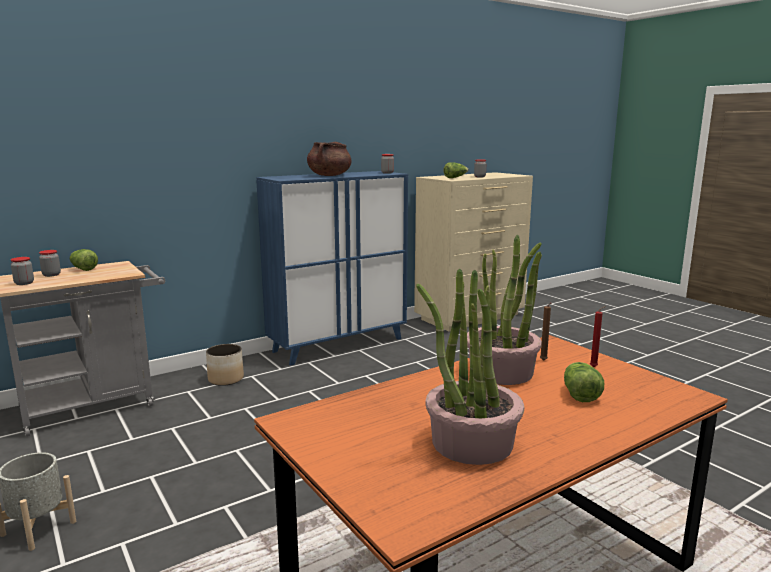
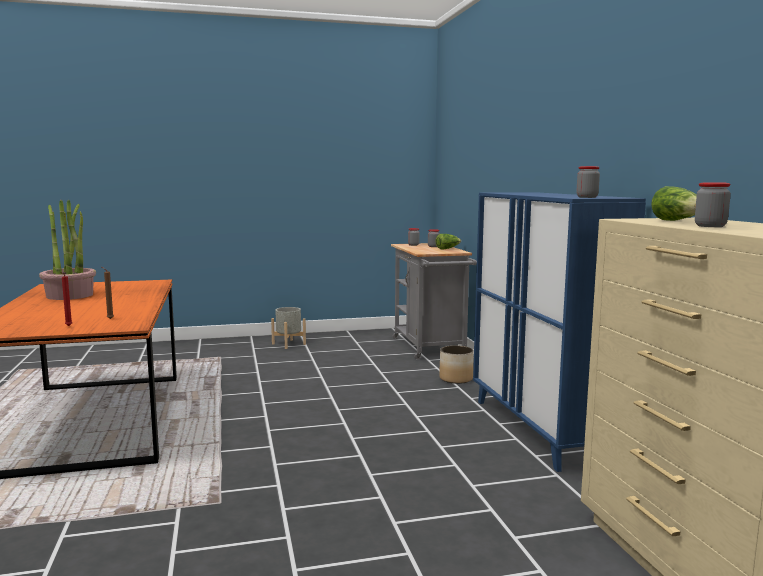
camera: 110 degrees right, 5 degrees down
(329, 175) = (539, 194): brown cooking pot -> none
(501, 372) = (119, 309): potted plant -> none
(579, 394) = (52, 316): lettuce -> none

